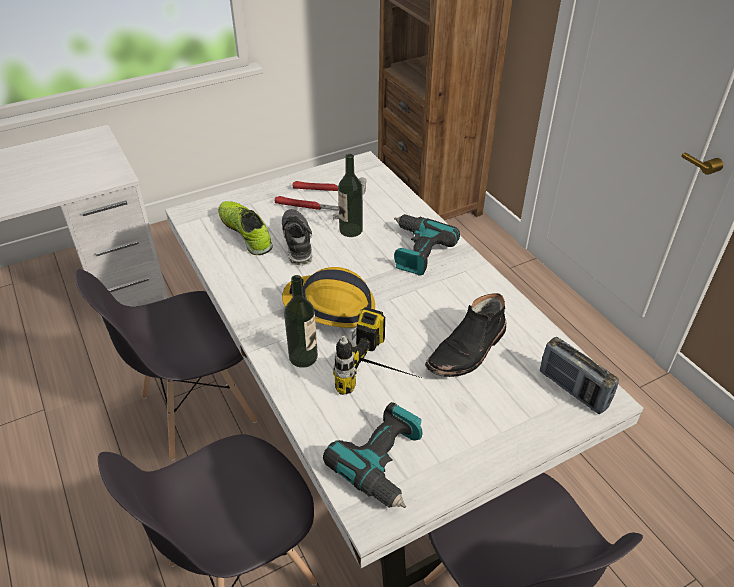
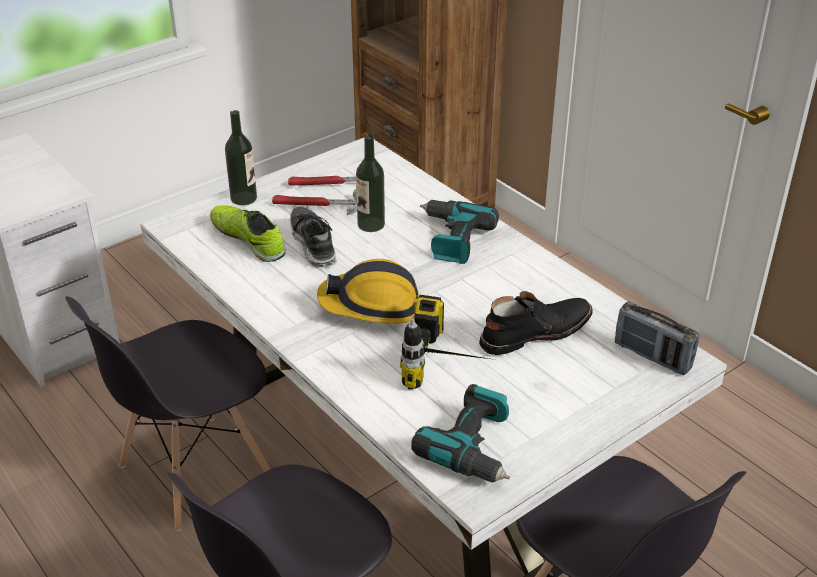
camera: 10 degrees left, 5 degrees down
(303, 357) = (357, 359): bottle -> bottle (243, 198)
(468, 351) = (534, 332): black boot -> black boot turned 150 degrees counterclockwise

